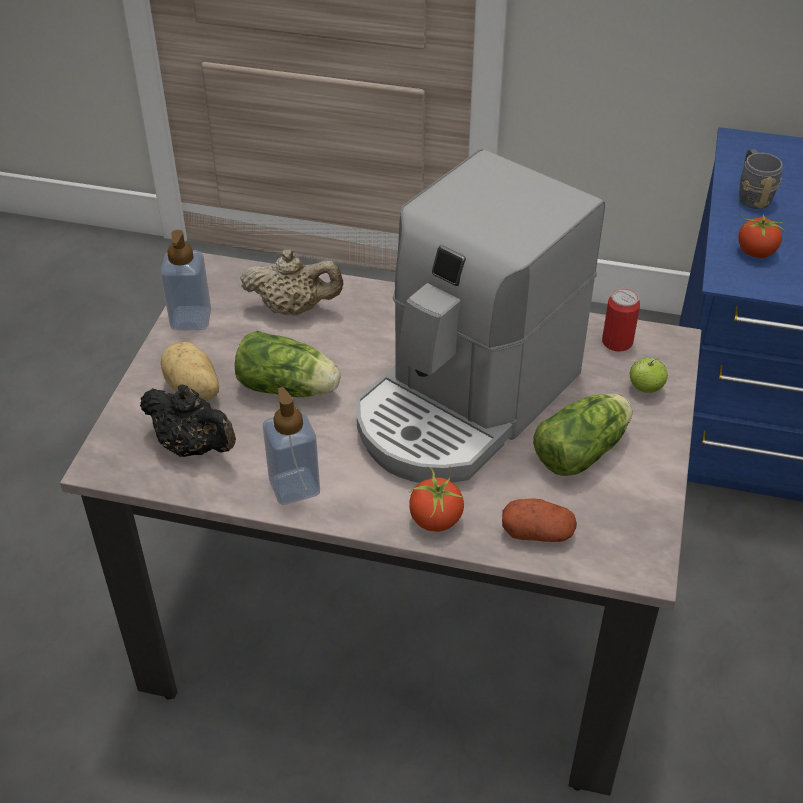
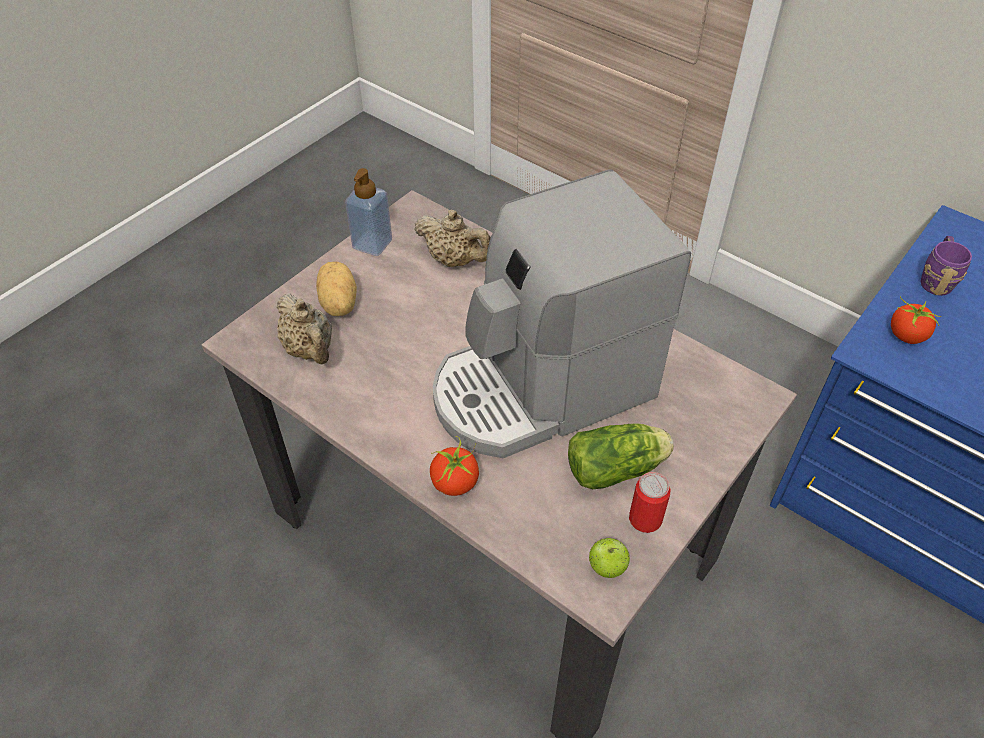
camera: 25 degrees right, 5 degrees up
(193, 446) = (310, 350): black teapot -> beige teapot
(290, 388) = (410, 327): lettuce -> none
(294, 486) = (363, 411): soap dispenser -> none
(537, 533) = (531, 528): potato -> none
(617, 342) = (709, 379): can -> can (645, 519)
(645, 388) = (709, 431): apple -> apple (607, 567)
(752, 195) = (935, 279): grey mug -> purple mug

